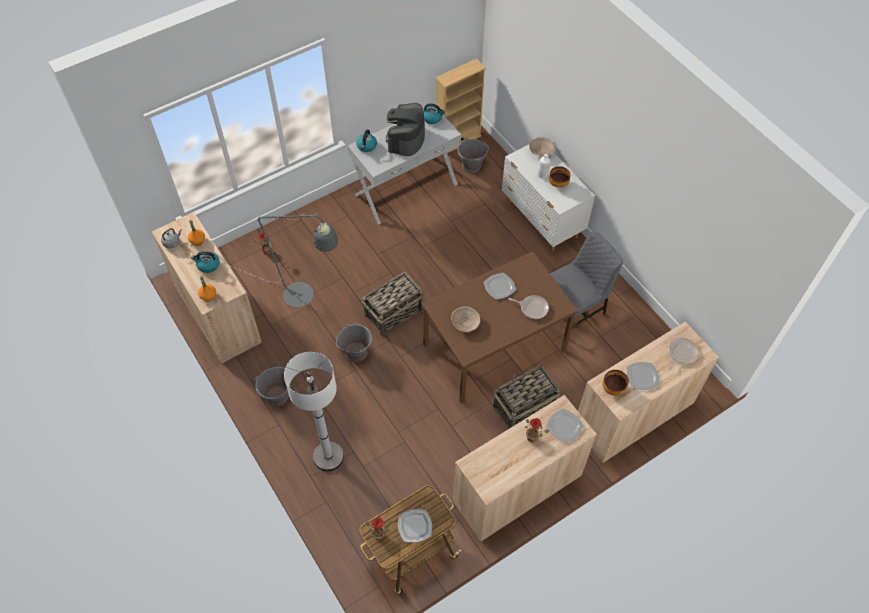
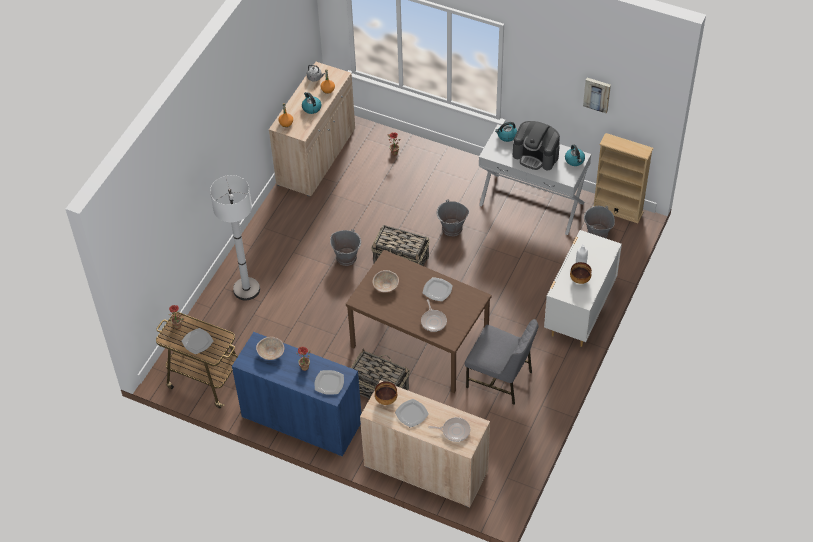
camera: 60 degrees right, 5 degrees down
(277, 396) = (274, 232): grey bucket -> grey bucket (452, 228)
(305, 297) = (372, 199): grey floor lamp -> none
(405, 139) = (536, 155): coffee machine -> coffee machine turned 135 degrees counterclockwise
(422, 44) = (597, 94): none -> picture
(517, 489) = (302, 419): beige cabinet -> blue cabinet
(541, 151) = (607, 251): beige bowl -> beige bowl (271, 352)

